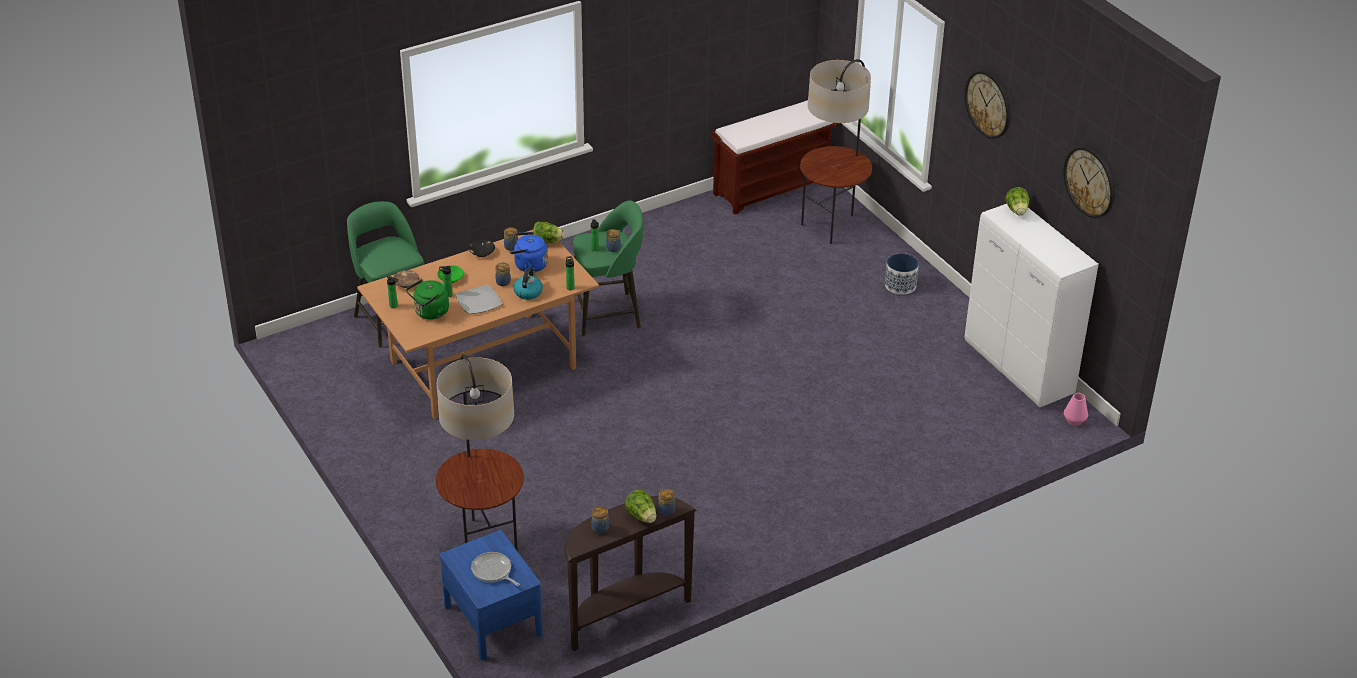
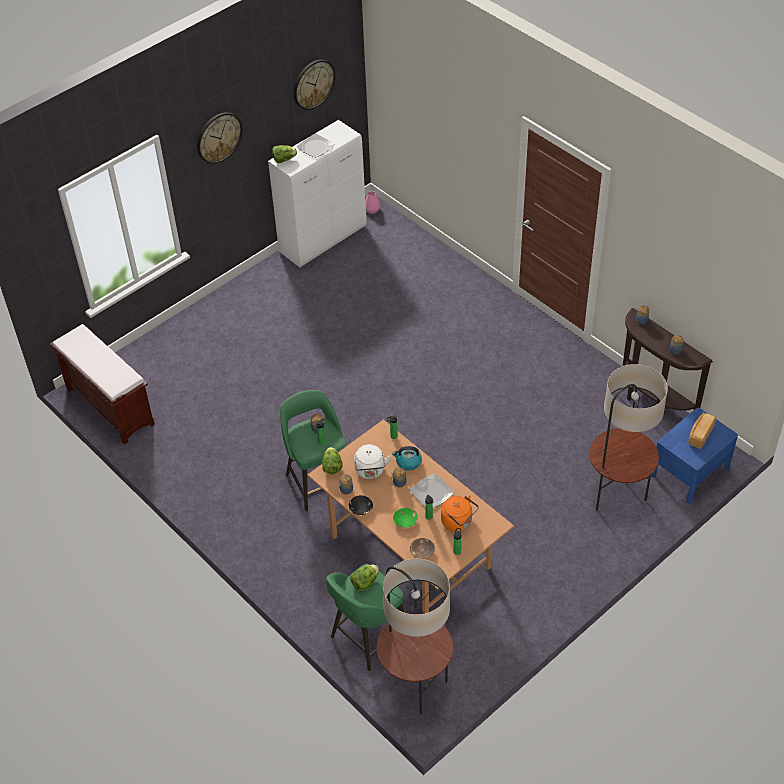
camera: 100 degrees left, 10 degrees up
(430, 313) = (458, 522): green kettle -> orange kettle
(493, 571) = (700, 435): frying pan -> bread
(528, 265) = (370, 471): blue kettle -> white kettle
(642, 516) = (653, 331): lettuce -> lettuce (365, 582)
(831, 226) = (162, 359): floor lamp -> floor lamp (415, 685)
(900, 285) = (237, 310): planter -> none
(1039, 237) = (315, 147): none -> plate

